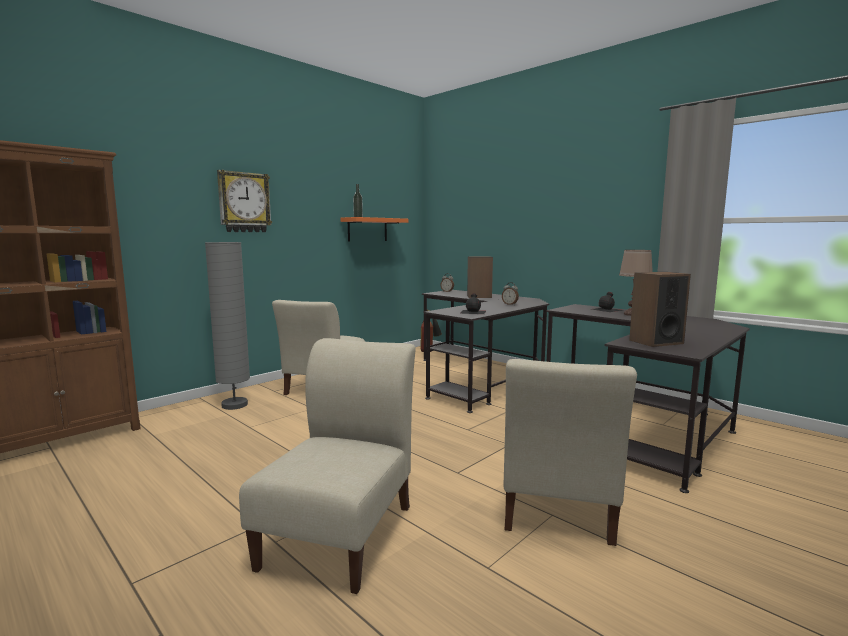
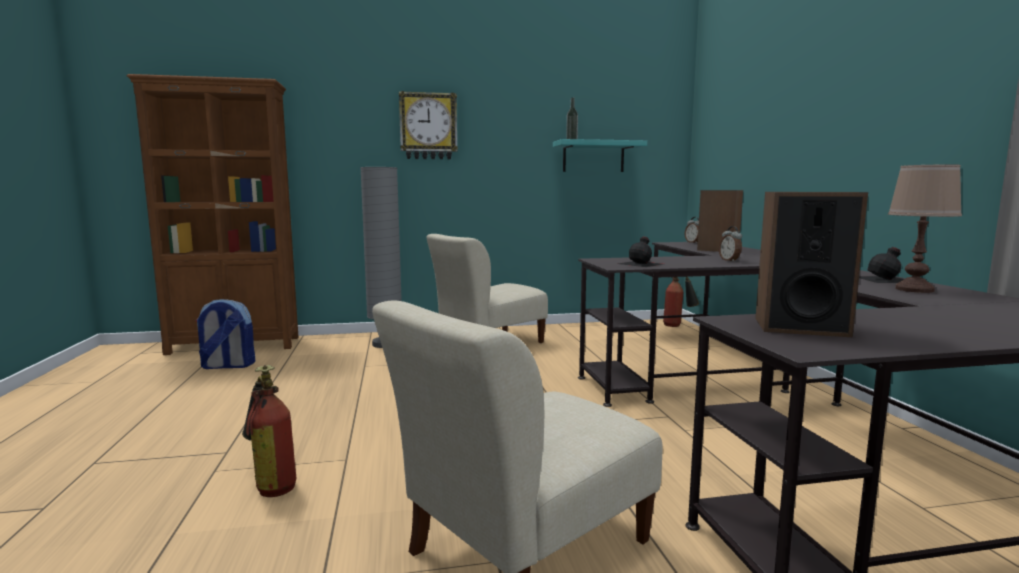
camera: 35 degrees right, 0 degrees up
(97, 460) = (227, 366): none -> backpack
(342, 531) = (271, 484): beige chair -> fire extinguisher
(367, 229) = (593, 157): orange shelf -> turquoise shelf

